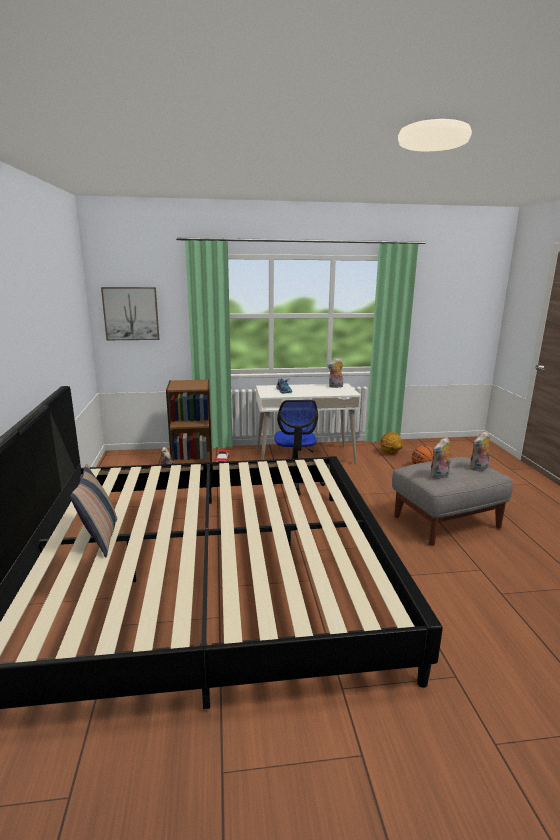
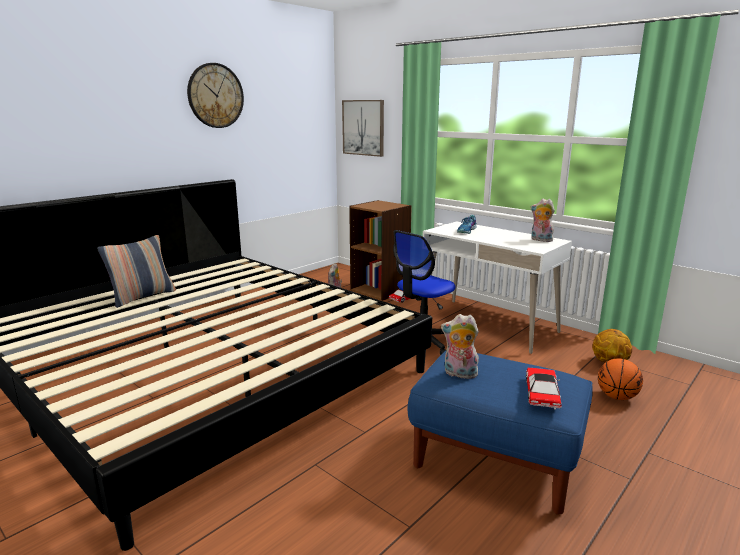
camera: 50 degrees right, 0 degrees up
(38, 293) = (215, 96): none -> wall clock
(446, 522) = (496, 461): grey ottoman -> blue ottoman
(479, 469) = (542, 393): plush toy -> toy car

